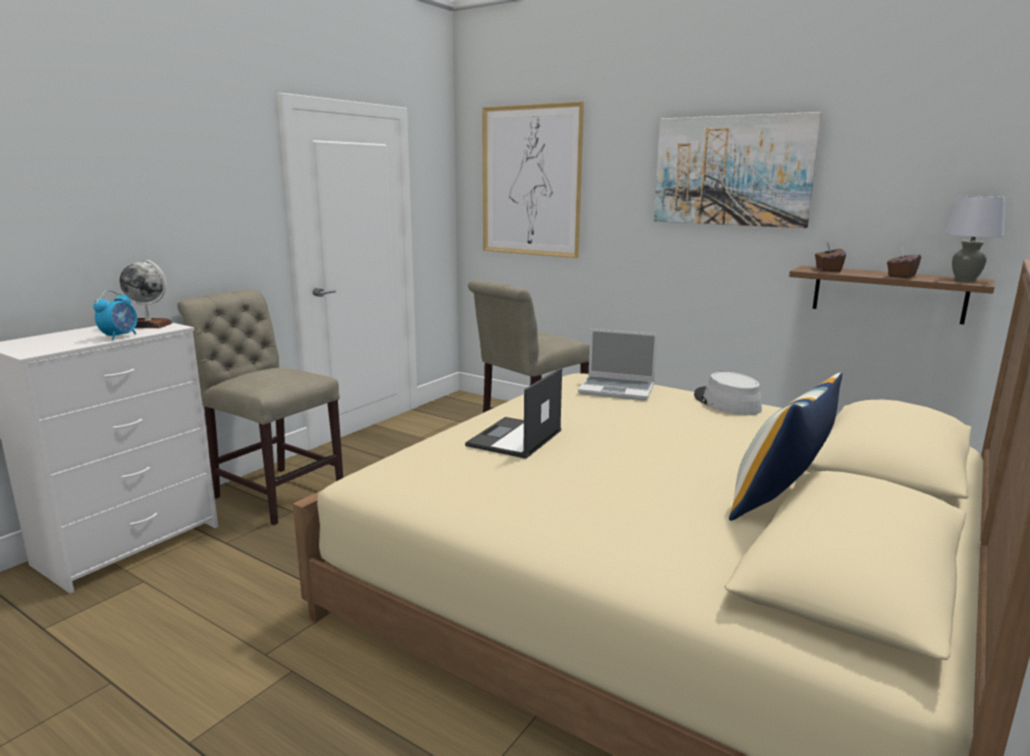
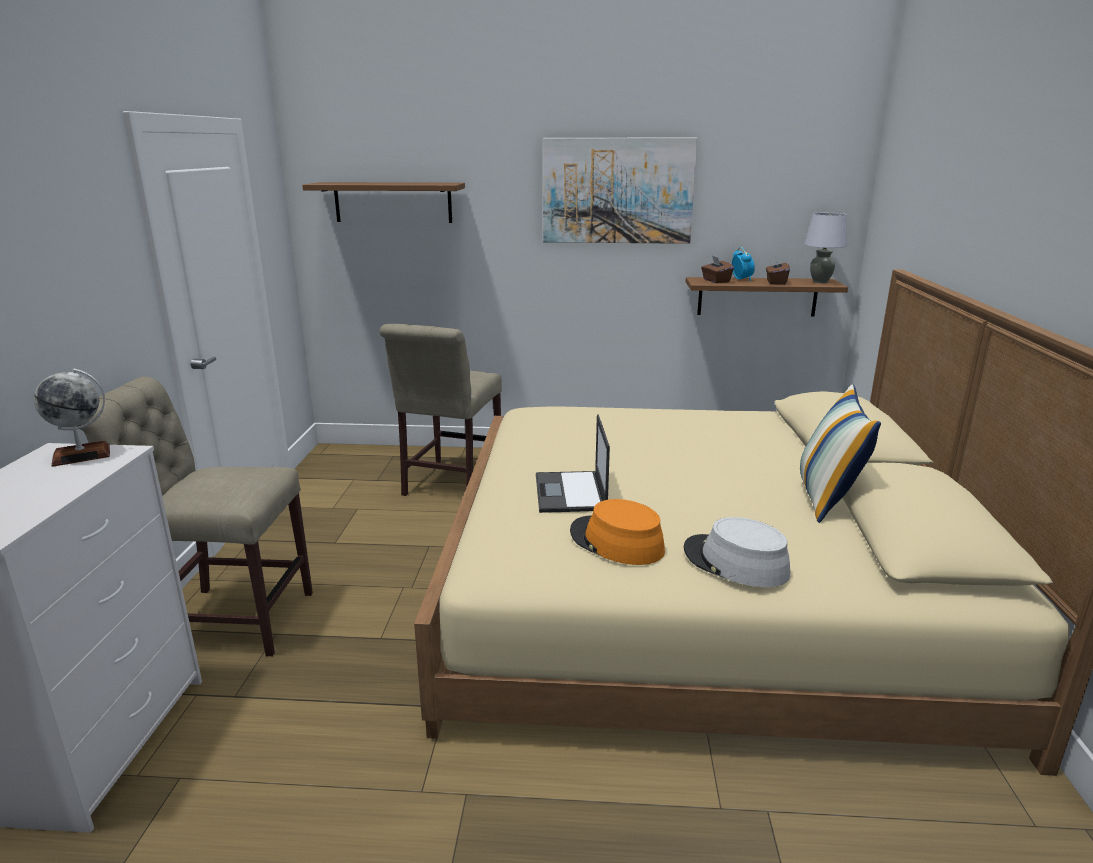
camera: 30 degrees left, 5 degrees up
(120, 336) = (79, 481): alarm clock -> alarm clock (741, 279)
(495, 482) = (616, 542): none -> orange hat
(530, 181) = (393, 202): picture -> brown shelf
(618, 389) = (587, 420): laptop -> none
(726, 402) = (685, 415): grey hat -> grey hat (735, 562)

